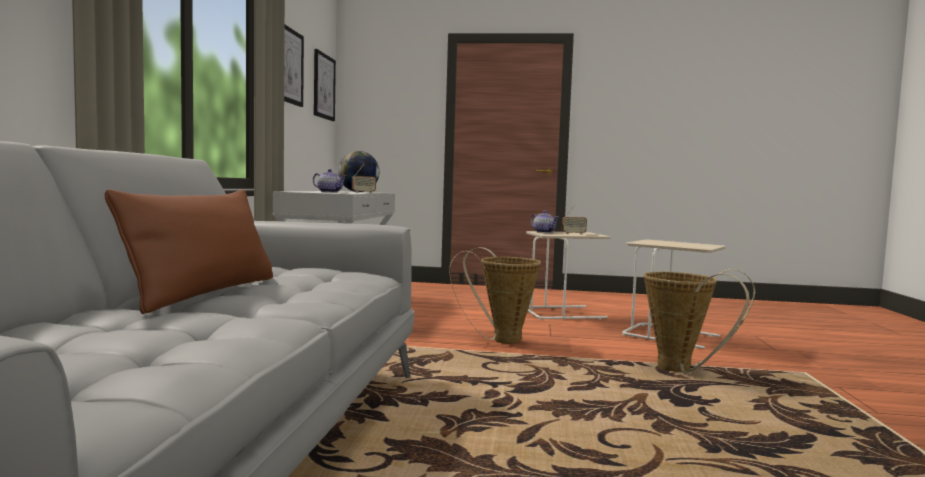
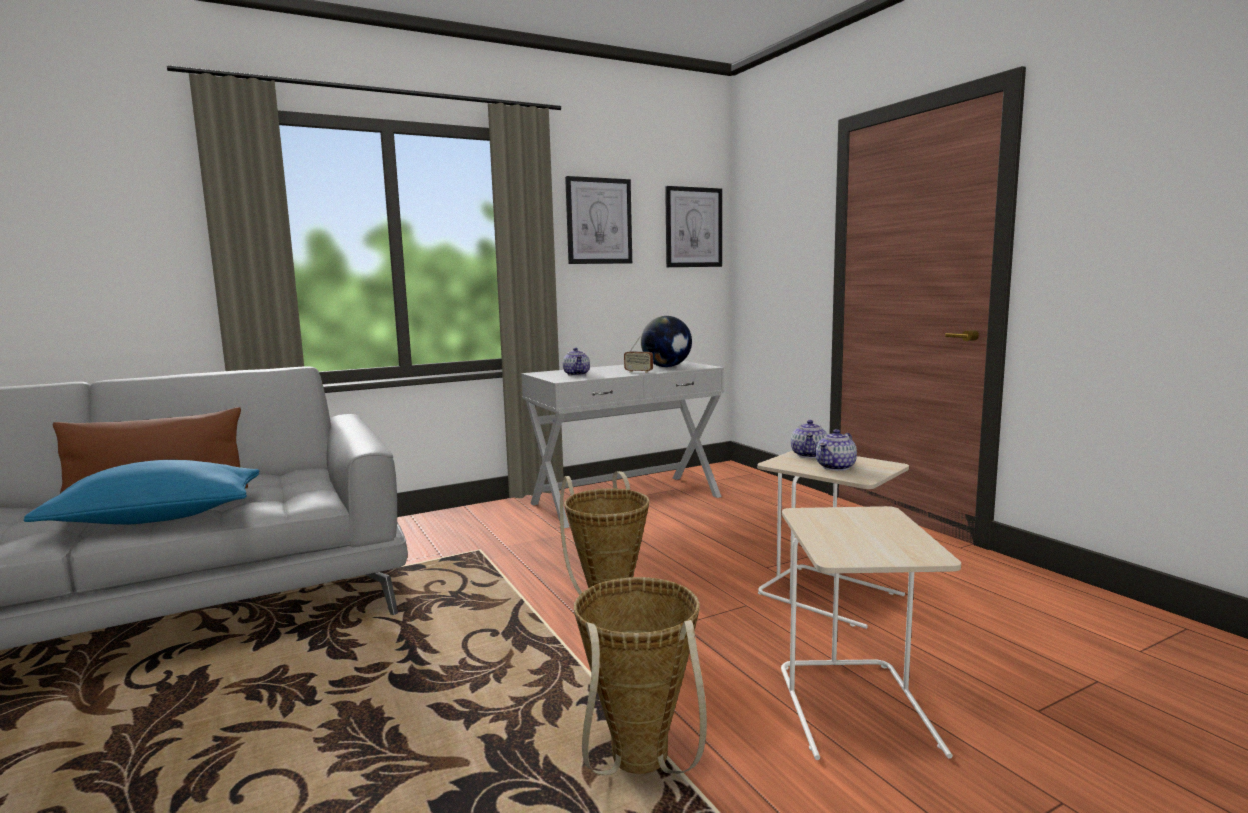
camera: 55 degrees right, 5 degrees up
(306, 297) = (158, 518): none -> blue pillow
(573, 234) = (836, 467): radio -> teapot

